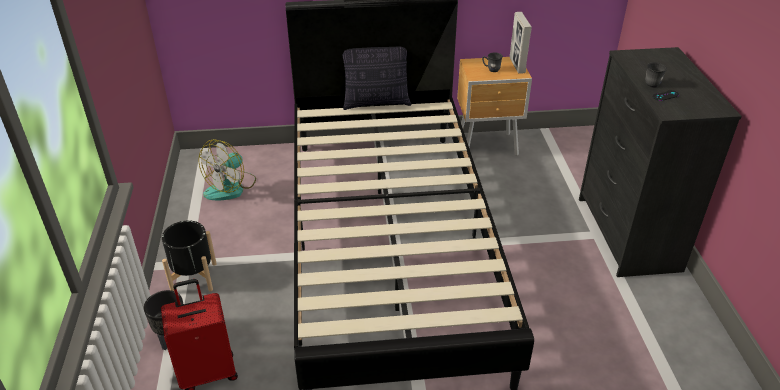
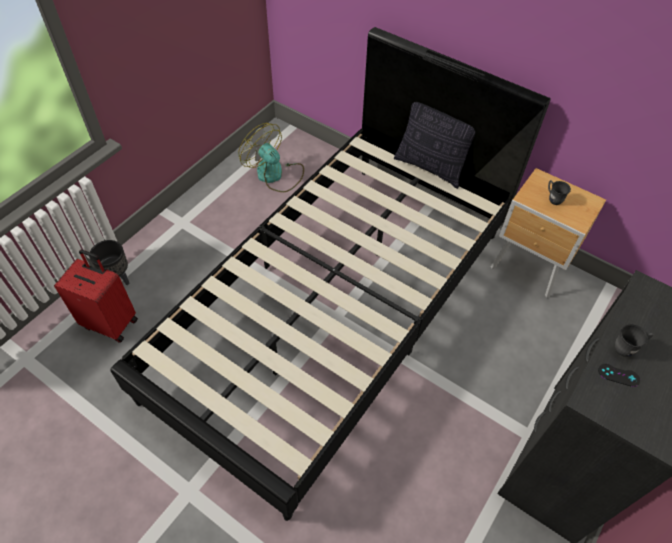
camera: 40 degrees right, 15 degrees up
(193, 277) = (175, 238): black planter -> none
(231, 187) = (275, 175): fan -> fan turned 60 degrees clockwise
(517, 65) = (587, 209): picture frame -> none

